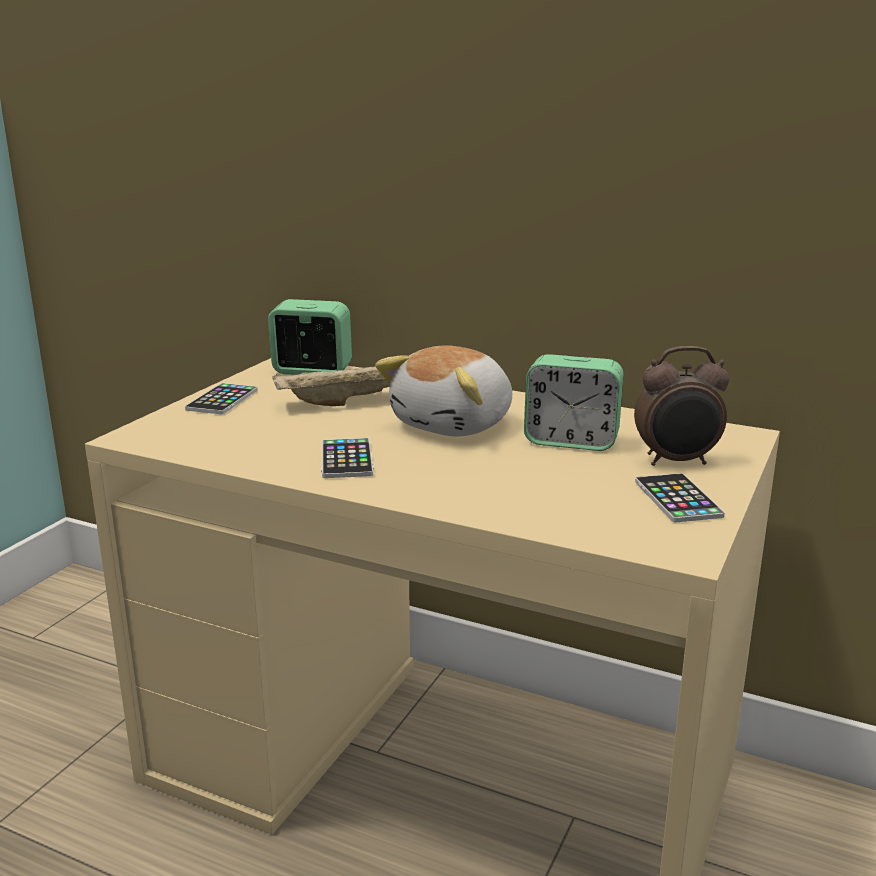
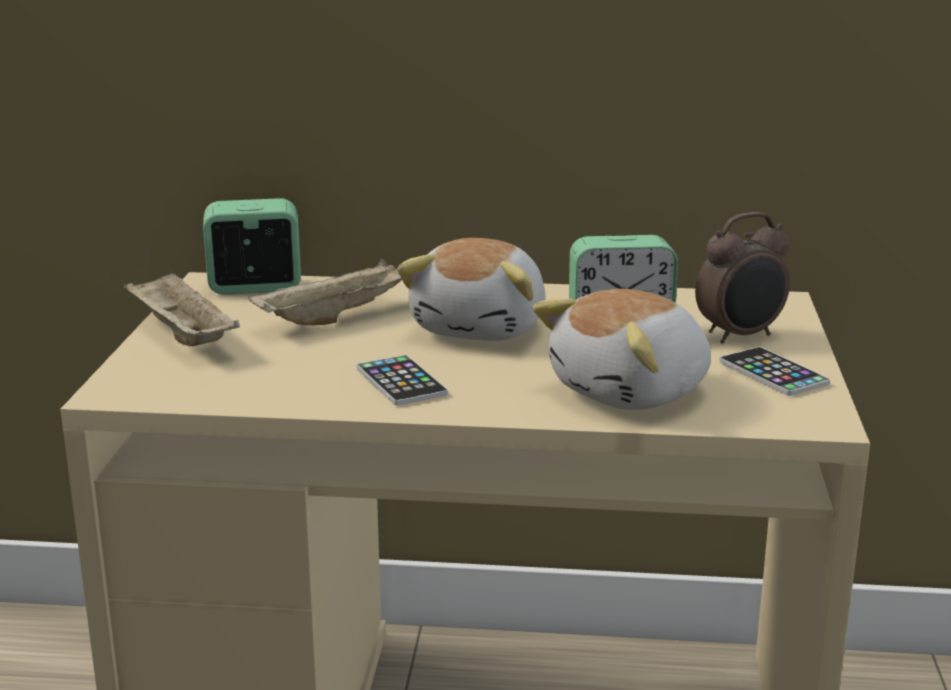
camera: 20 degrees left, 0 degrees up
(222, 400) = (181, 334): phone -> beige tray
(532, 496) = (633, 391): none -> plush toy

